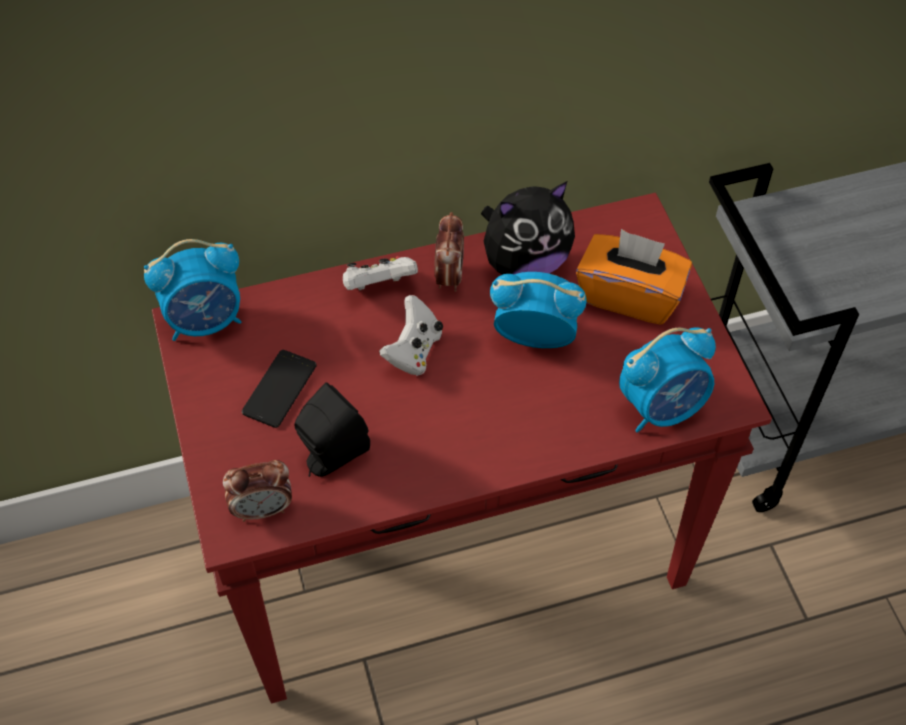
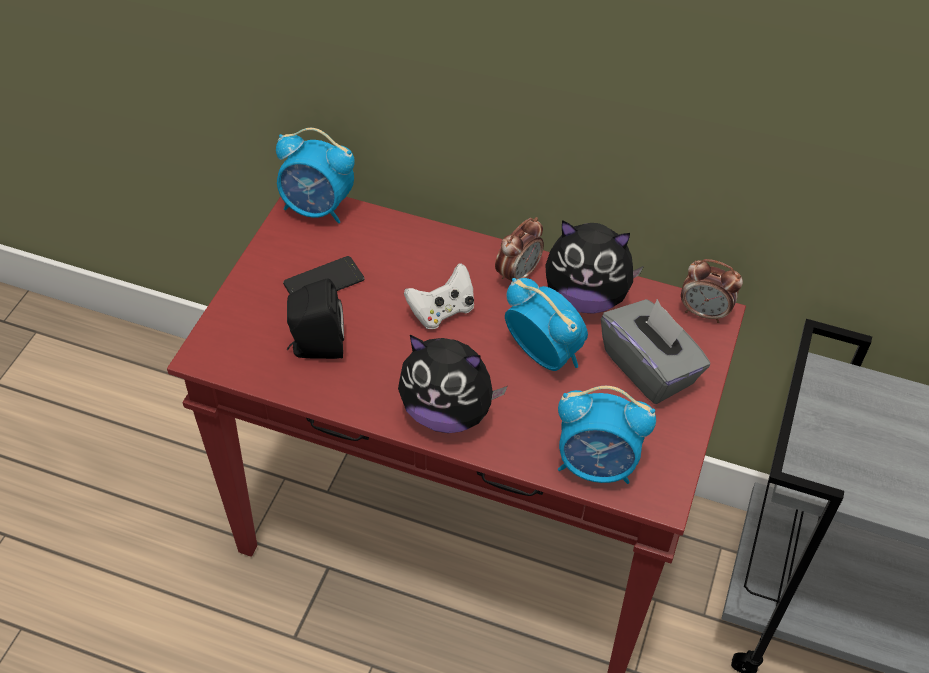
camera: 35 degrees right, 5 degrees down
(263, 509) = (238, 353): alarm clock -> alarm clock (704, 312)
(379, 286) = (459, 253): white game controller -> none
(502, 441) = (447, 412): none -> plush toy
(629, 295) = (649, 368): orange tissue box -> grey tissue box

